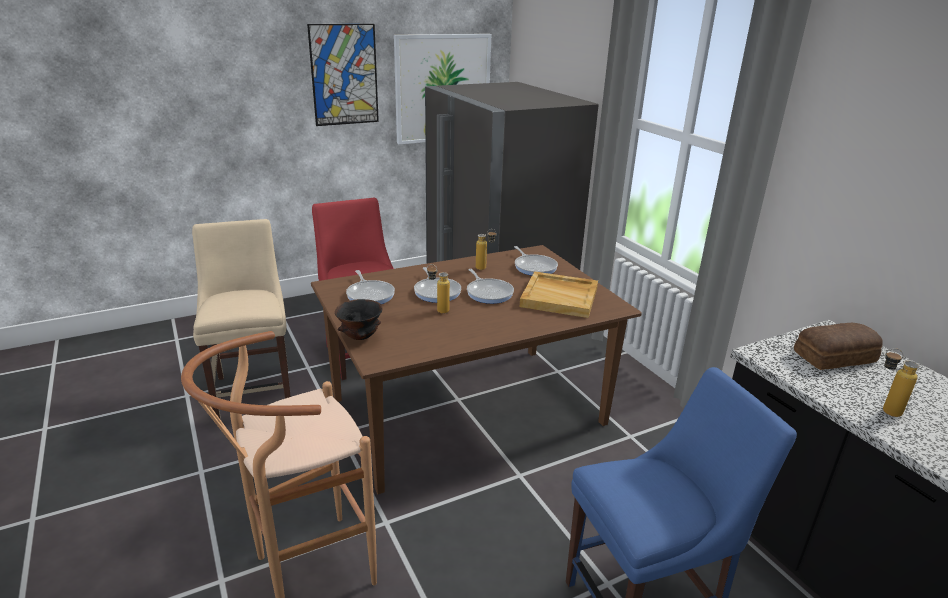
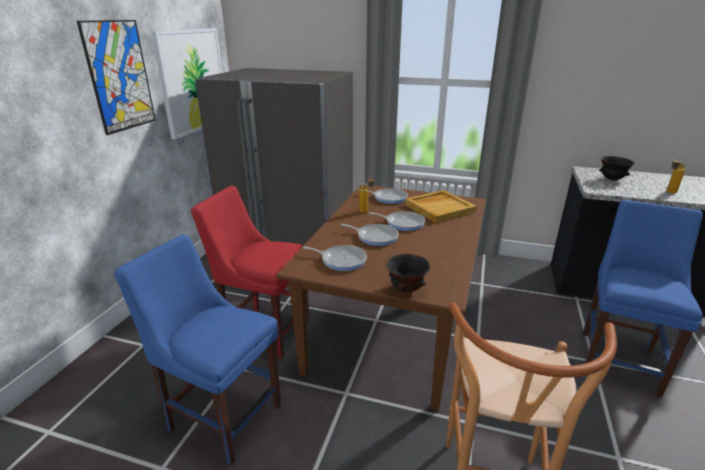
camera: 45 degrees left, 0 degrees up
(254, 389) = (222, 414): beige chair -> blue chair
(438, 310) = (404, 247): bottle -> none
(836, 357) = (612, 179): bread -> black bowl

